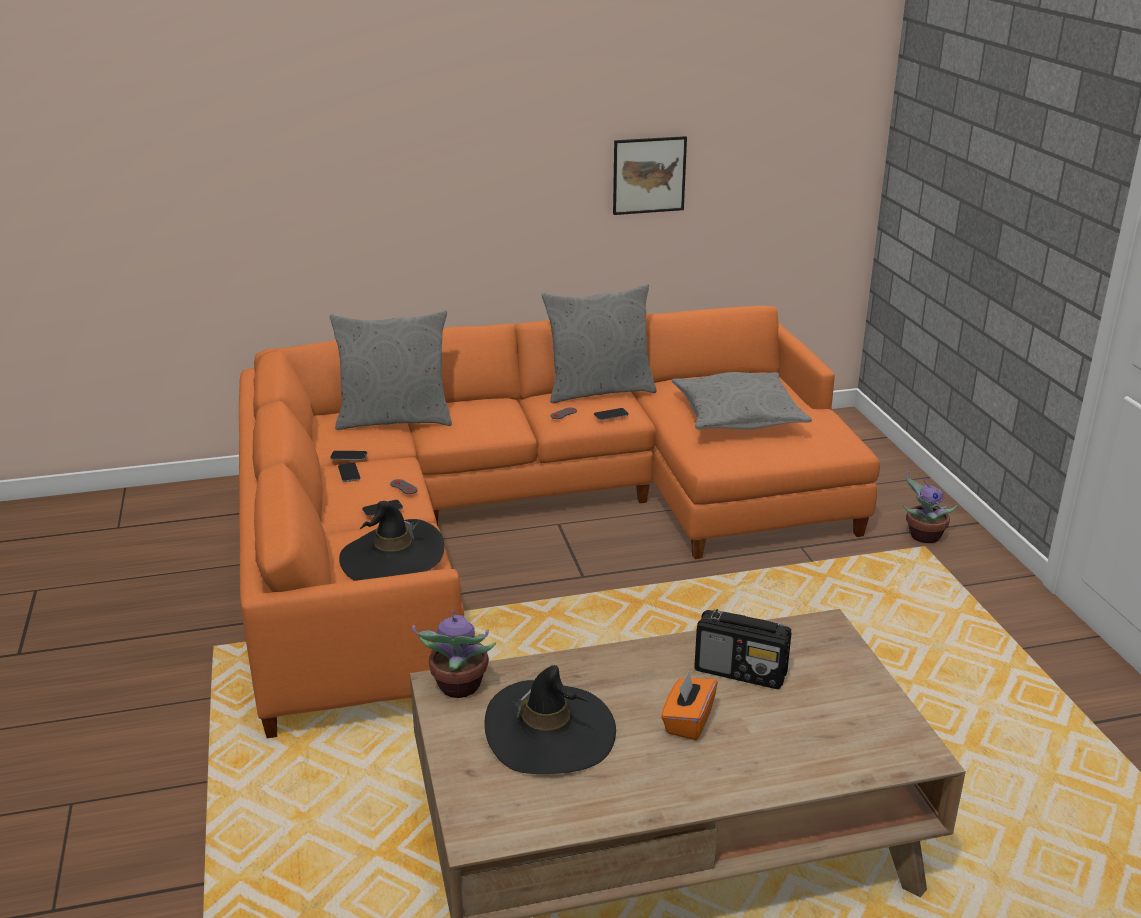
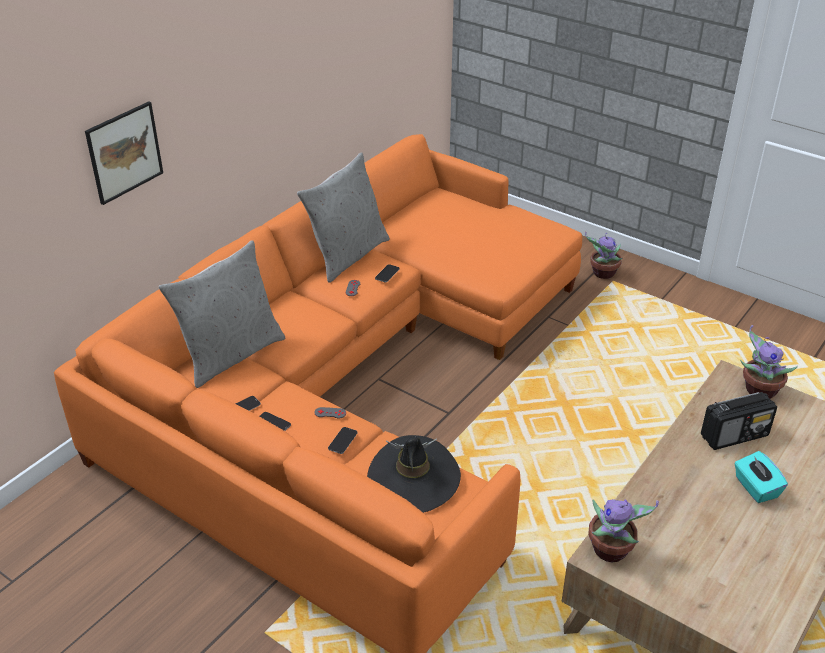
camera: 40 degrees left, 10 degrees up
(550, 733) = (703, 546): black hat -> none
(649, 175) = (323, 56): picture -> picture (124, 152)
(688, 721) = (755, 488): orange tissue box -> turquoise tissue box
(737, 415) = (470, 236): grey pillow -> none
(837, 651) = (758, 390): none -> potted plant

